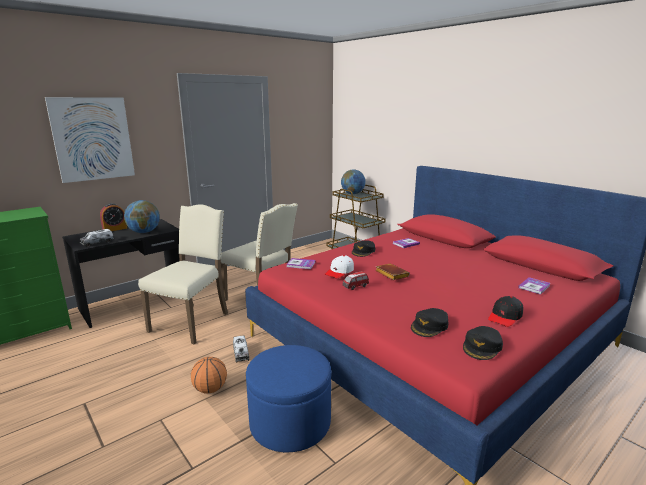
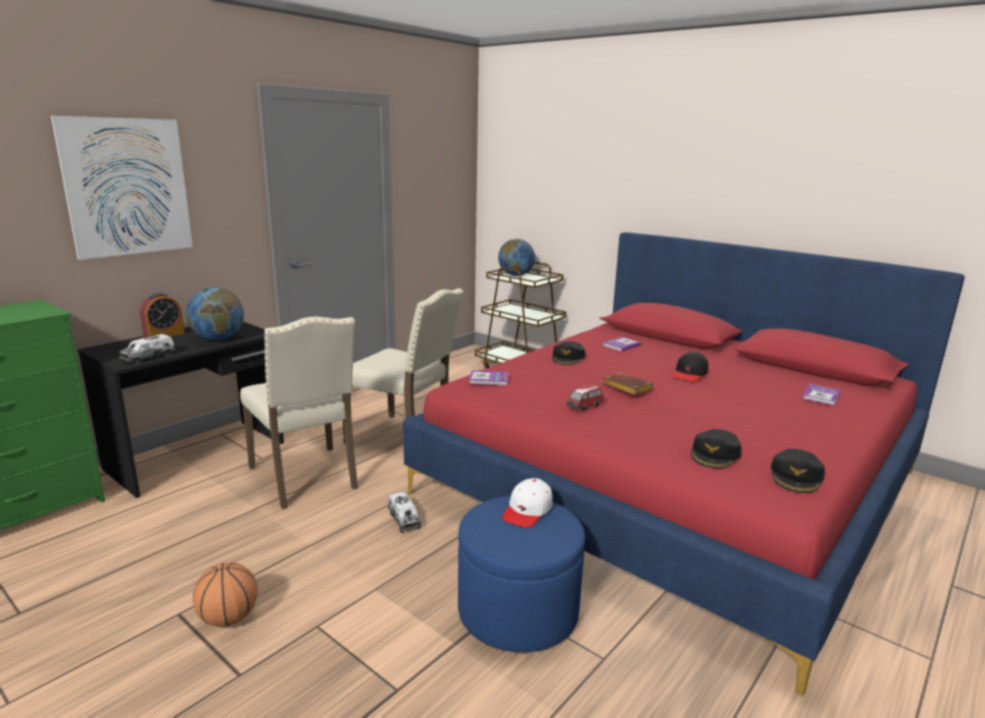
camera: 10 degrees left, 0 degrees up
(192, 322) = (306, 478): beige chair -> beige chair turned 135 degrees clockwise
(210, 389) = (377, 575): basketball -> basketball (229, 618)
(339, 272) = (552, 387): white cap -> white cap (527, 511)
(505, 317) = (805, 436): black cap -> black cap (689, 374)

